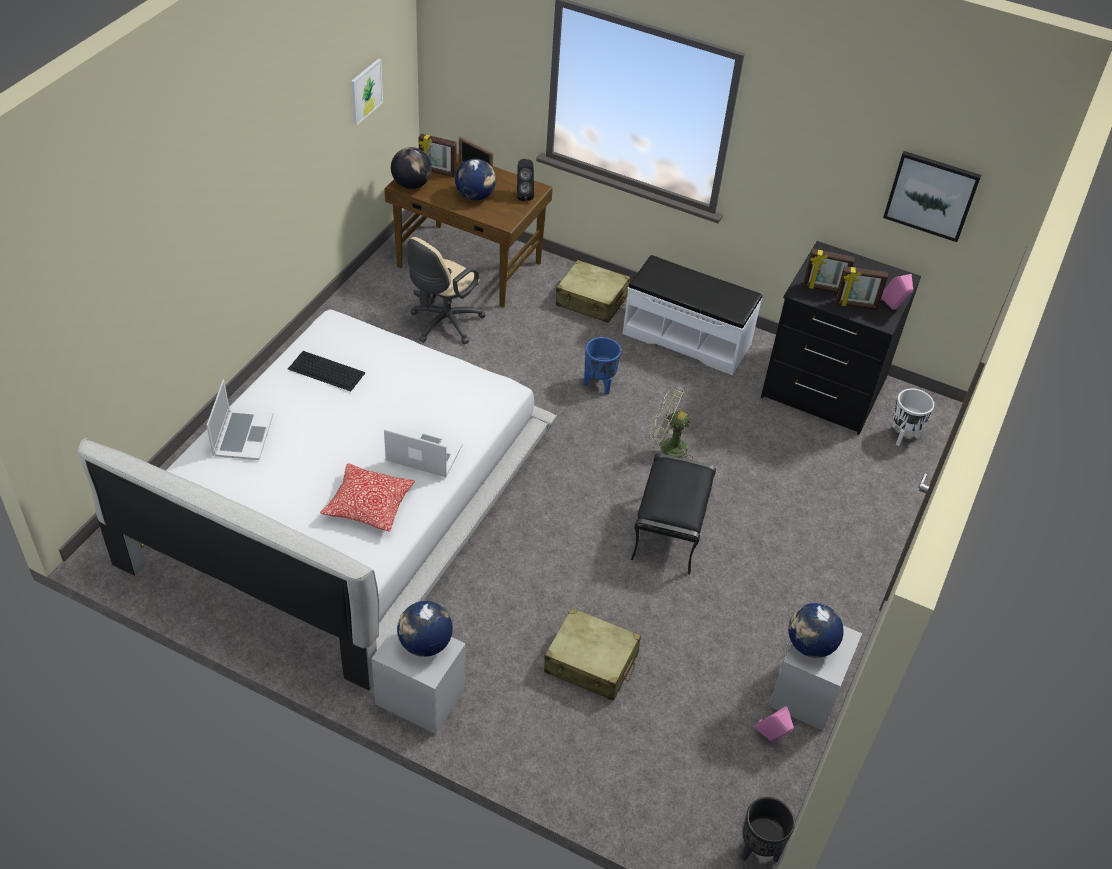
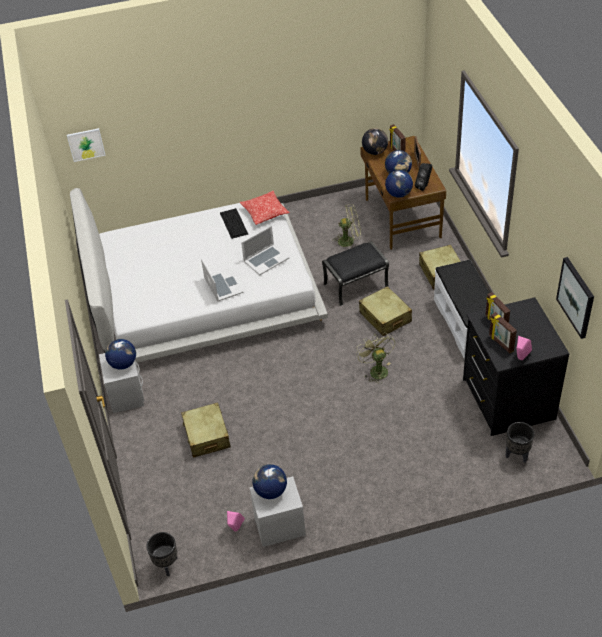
camera: 55 degrees right, 0 degrees up
(242, 434) = (166, 230): laptop -> laptop (266, 259)
(366, 91) = (363, 85): picture -> picture (86, 144)
(368, 505) = (174, 292): pillow -> pillow (265, 212)
(443, 324) = (349, 241): beige office chair -> green fan
(507, 218) = (398, 194): none -> globe
(599, 384) = (385, 317): blue planter -> beige suitcase
(670, 532) = (320, 409): black ottoman -> black ottoman (355, 286)
(902, 436) = (516, 455): white planter -> black planter

